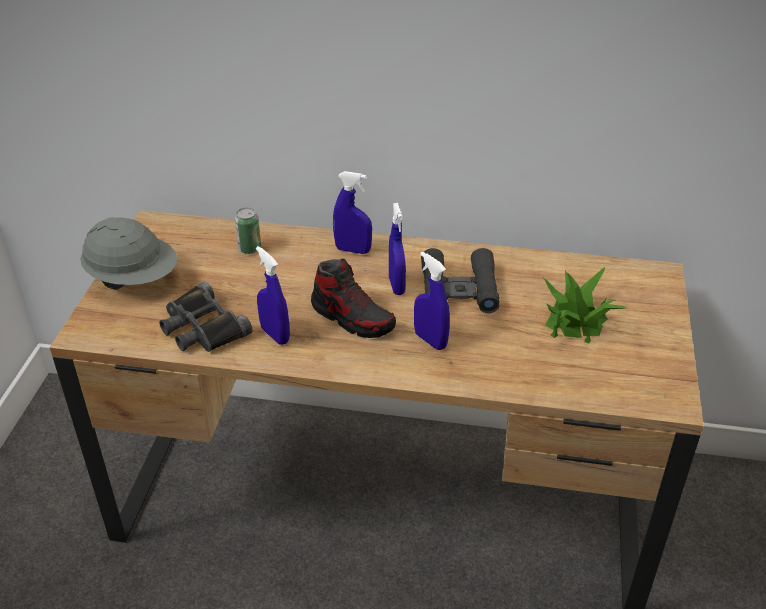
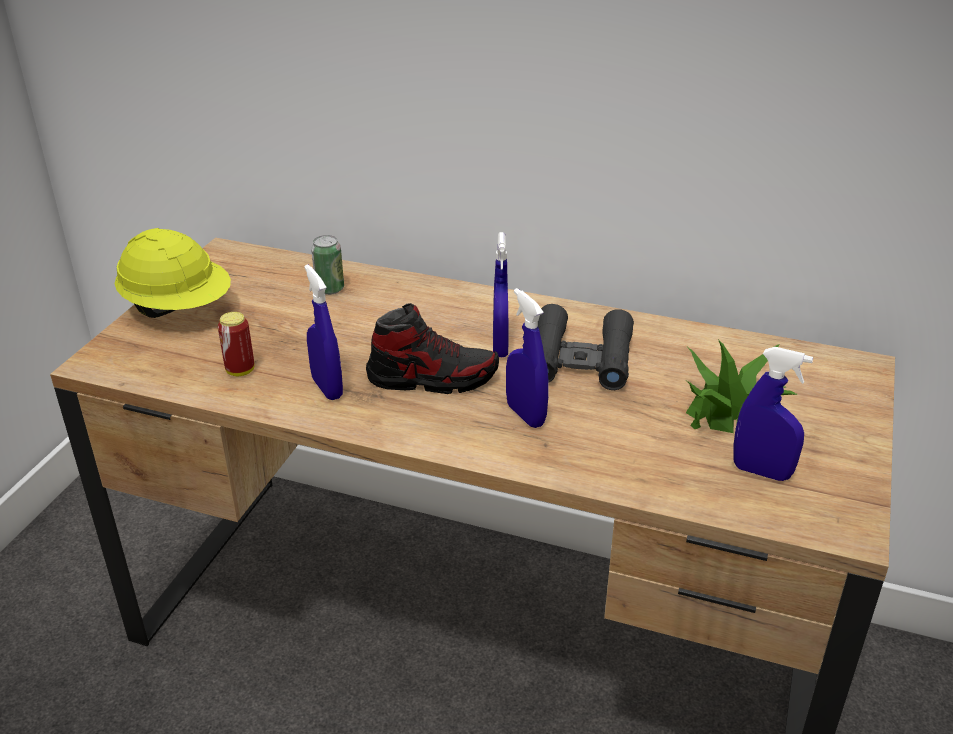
camera: 10 degrees right, 5 degrees down
(133, 279) = (179, 309): grey hard hat -> yellow hard hat
(202, 327) = (240, 370): black binoculars -> can
(353, 250) = (457, 302): blue spray bottle -> blue spray bottle (761, 472)
(353, 318) = (432, 378): shoe -> shoe turned 45 degrees counterclockwise

